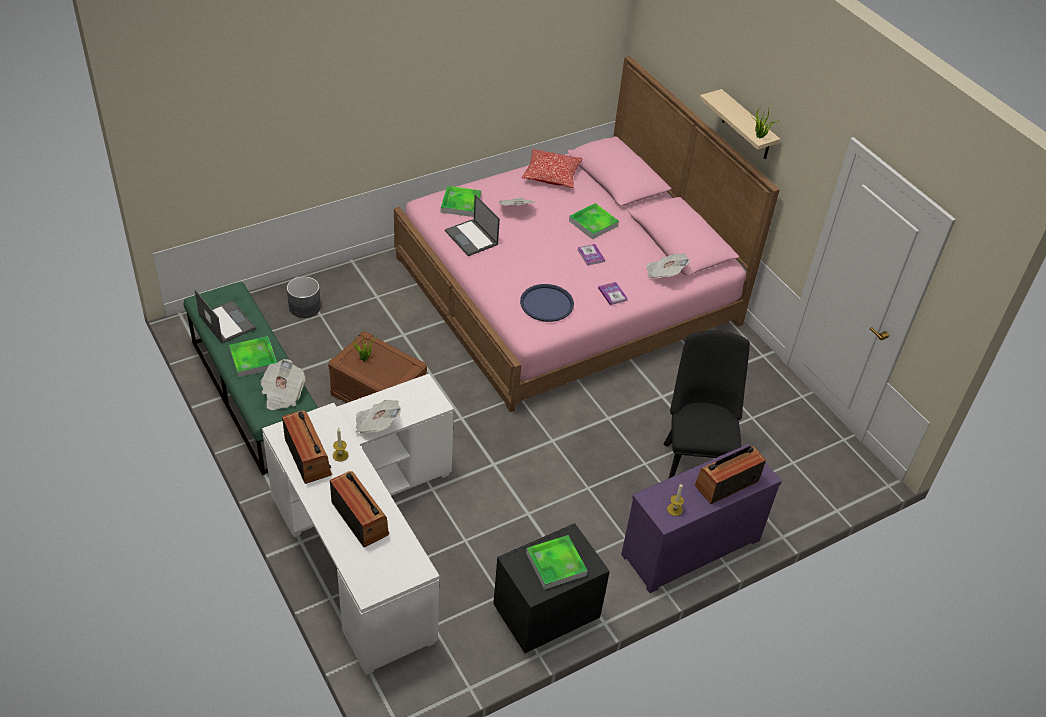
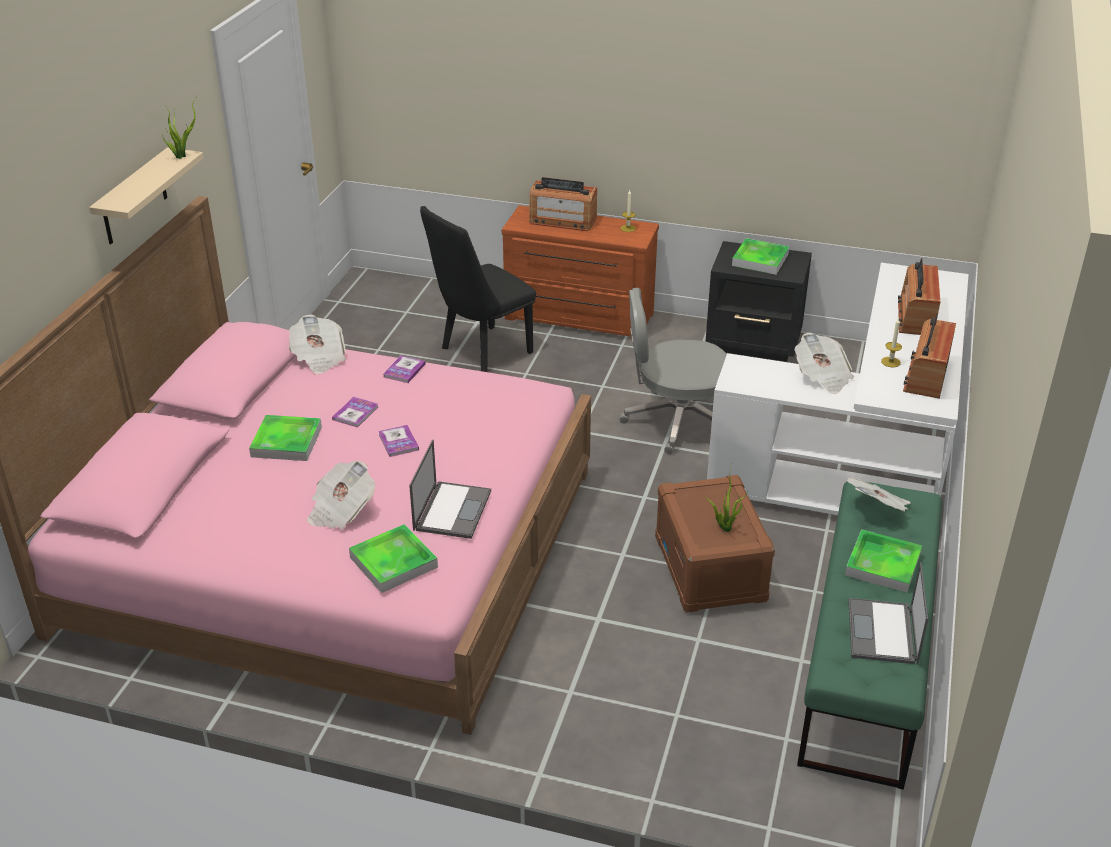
camera: 130 degrees left, 10 degrees down
(304, 307) = (687, 741): grey planter -> none
(509, 490) = (676, 421): none -> grey office chair
(546, 253) = (398, 442): none -> book
(547, 304) = (486, 398): blue tray -> none
(551, 175) = (214, 529): pillow -> none
(688, 544) = (578, 318): purple dresser -> brown dresser

